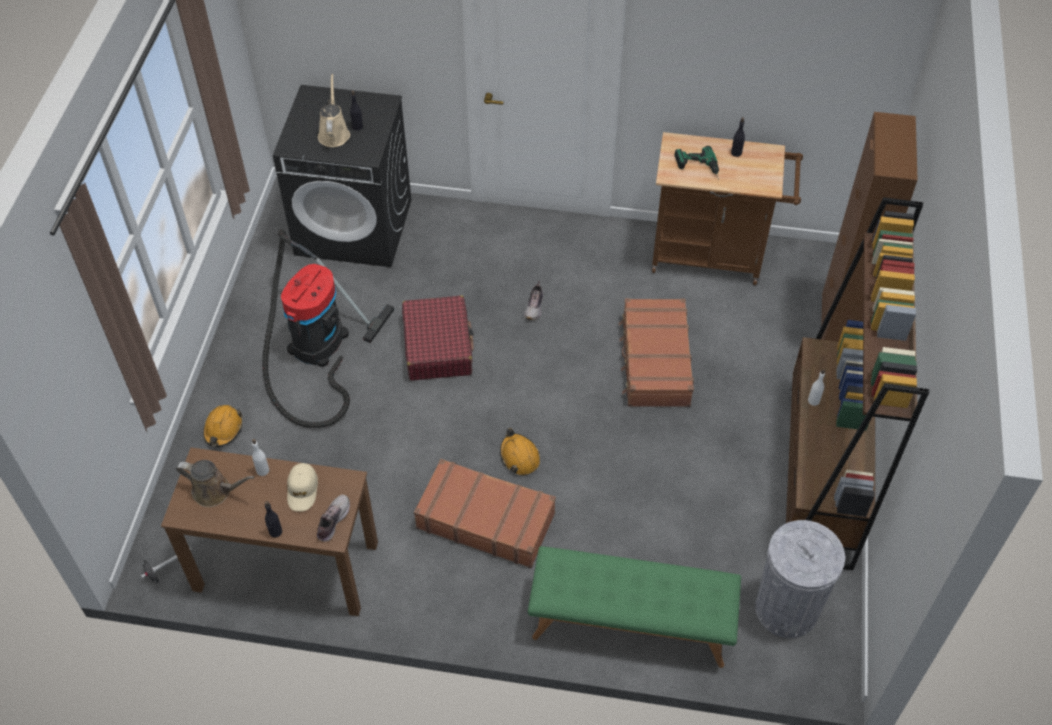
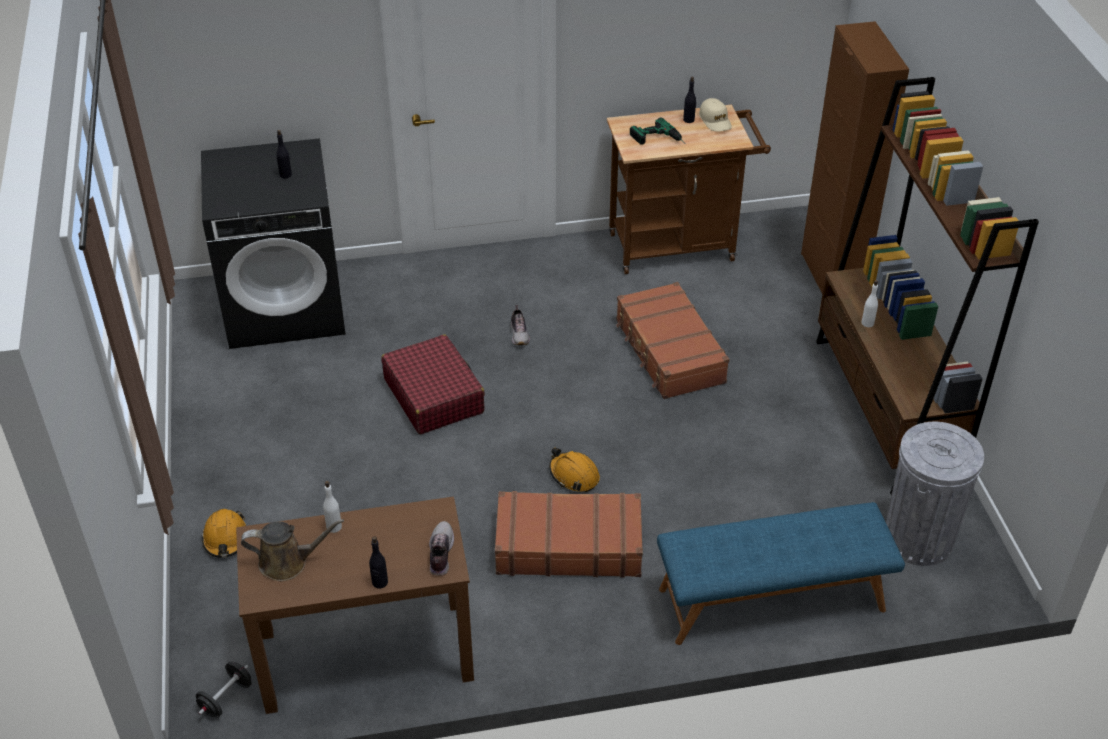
camera: 20 degrees left, 10 degrees down
(302, 490) = (390, 533): beige cap -> beige cap (715, 120)
(316, 348) = (297, 431): vacuum cleaner -> none
(334, 133) = (262, 186): beige watering can -> none
(630, 625) = (771, 600): green bench -> blue bench

